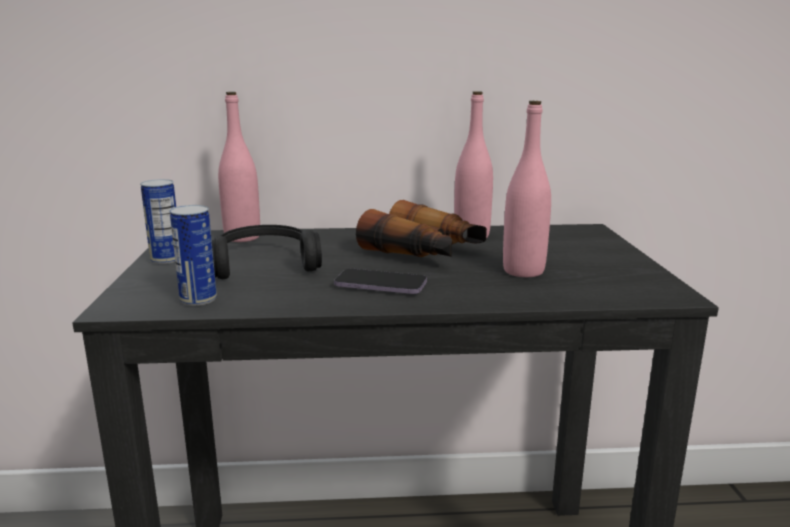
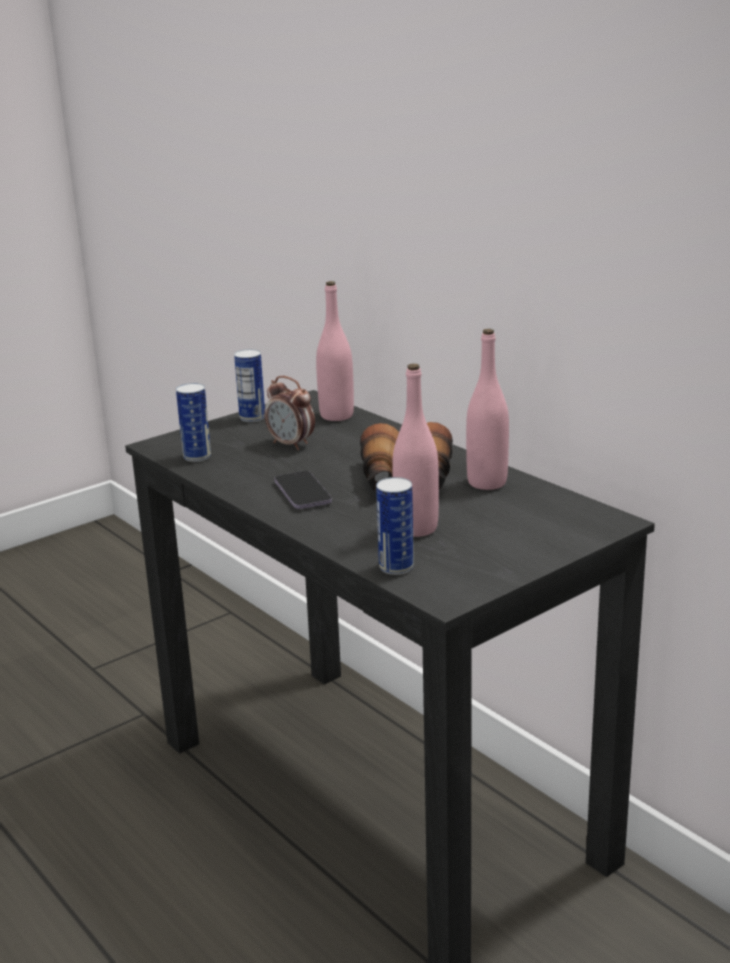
camera: 55 degrees right, 5 degrees up
(264, 263) = (291, 444): black headphones -> alarm clock
(593, 294) = (396, 567): none -> can

